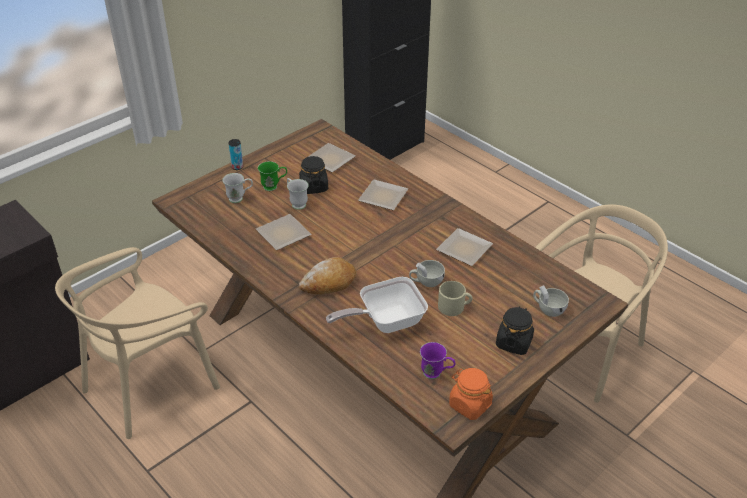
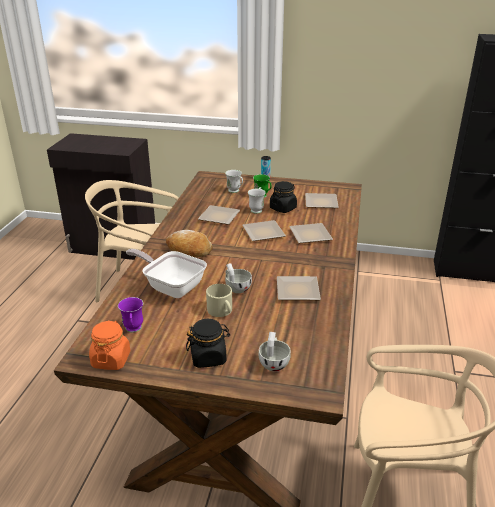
camera: 55 degrees right, 10 degrees down
(347, 220) = (264, 232): none -> plate

